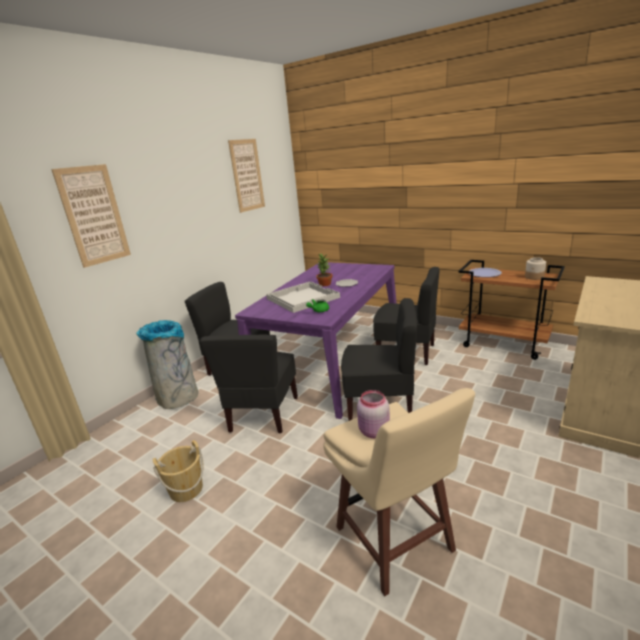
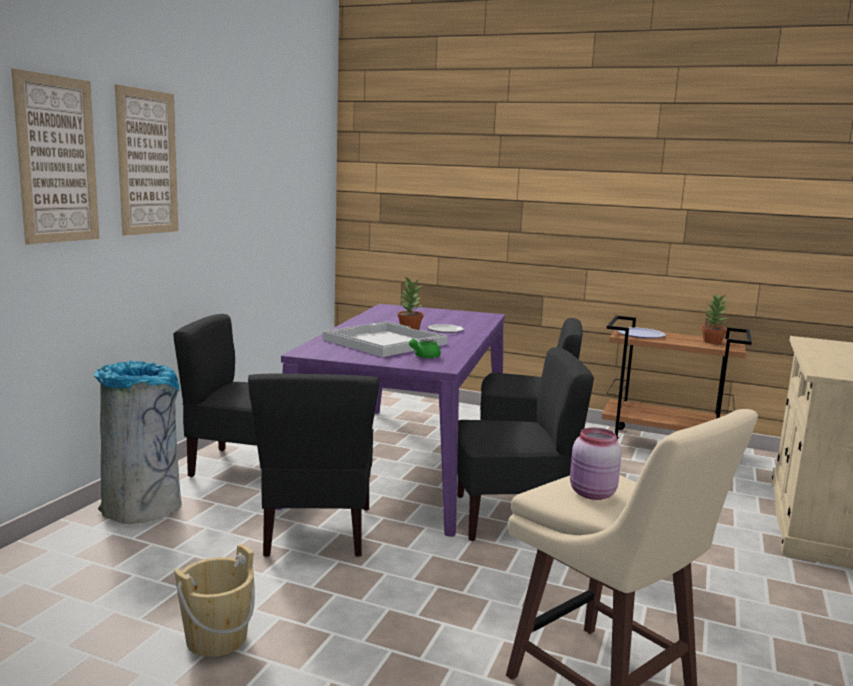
camera: 15 degrees left, 10 degrees down
(247, 175) = (276, 150): picture -> picture (147, 162)
(534, 277) = (712, 342): jar -> potted plant

